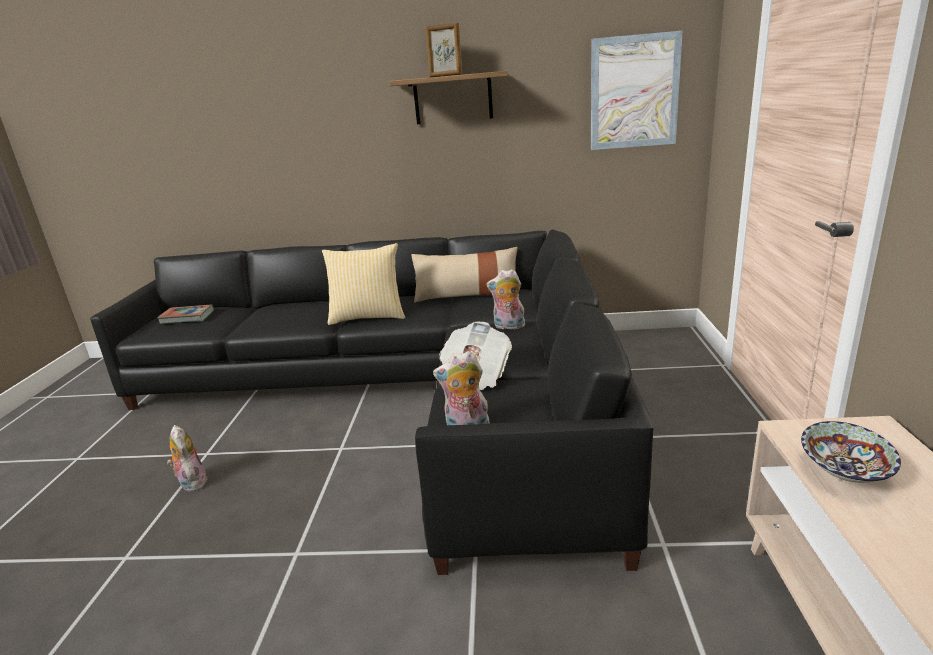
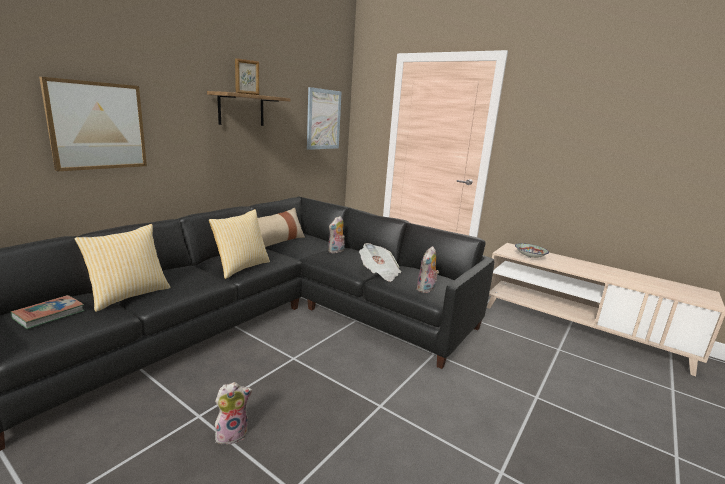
camera: 60 degrees left, 5 degrees down
(191, 482) = (232, 433): plush toy -> plush toy turned 150 degrees clockwise
(247, 317) = (129, 295): none -> pillow
(275, 140) = (97, 126): none -> picture

